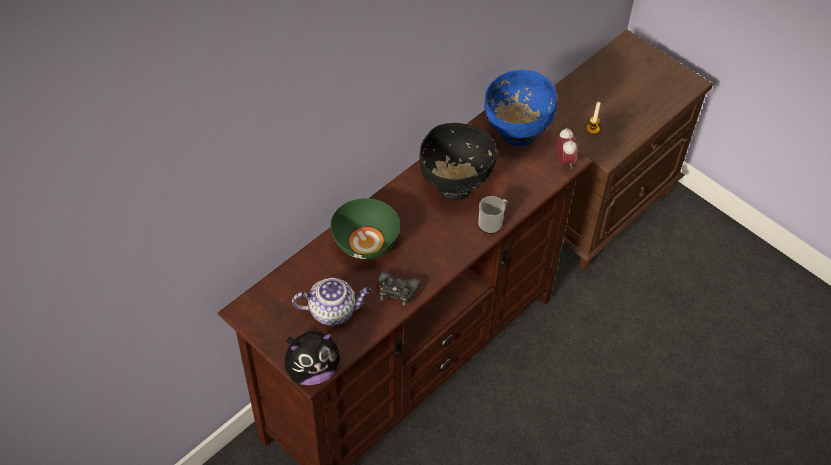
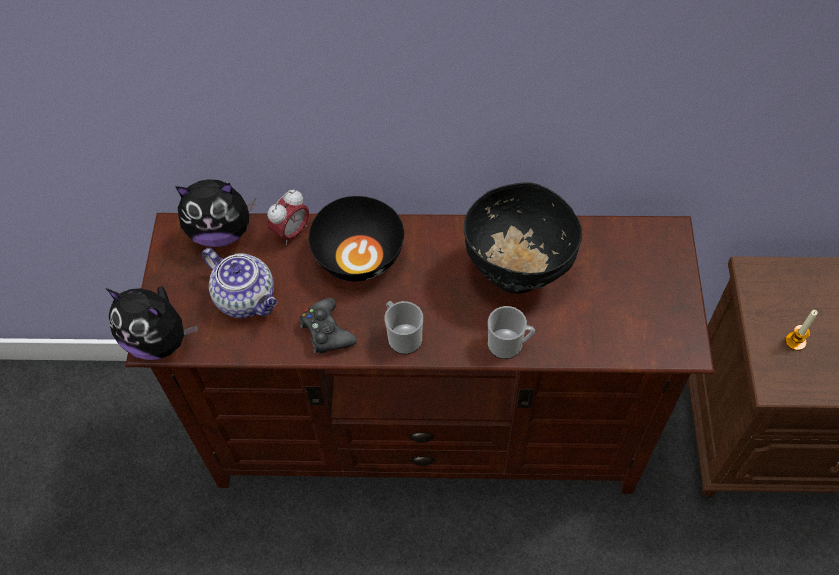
camera: 50 degrees right, 5 degrees up
(272, 291) = (221, 232): none -> plush toy
(365, 242) = (358, 256): green bowl -> black bowl
(437, 261) = (402, 336): none -> mug
(516, 133) = (658, 268): blue bowl -> none
(564, 161) = (677, 344): alarm clock -> alarm clock (291, 232)

